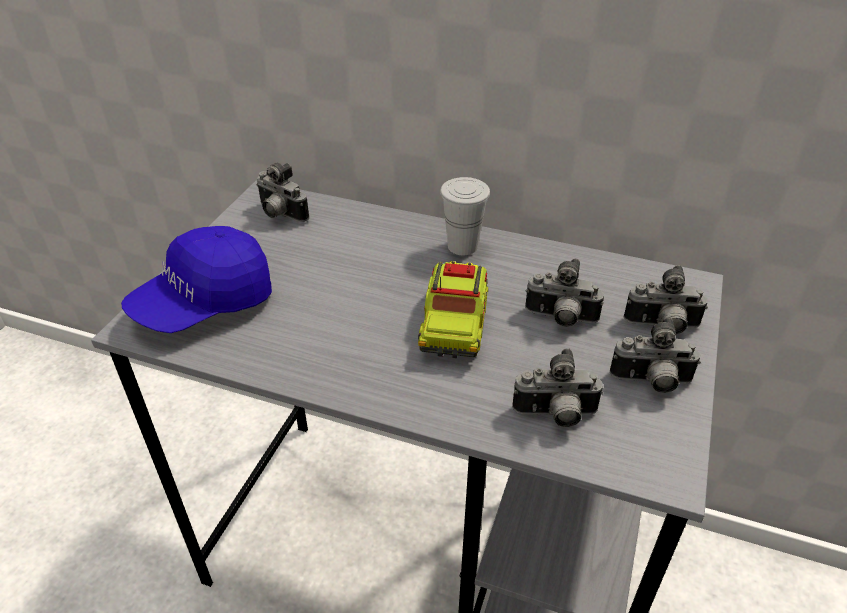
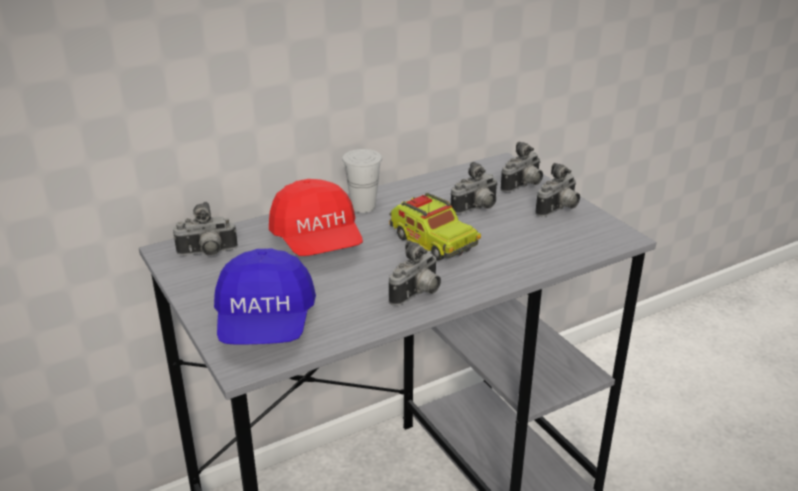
camera: 50 degrees left, 10 degrees down
(366, 257) = (318, 242): none -> red cap
(555, 416) = (548, 246): camera -> camera (418, 295)

